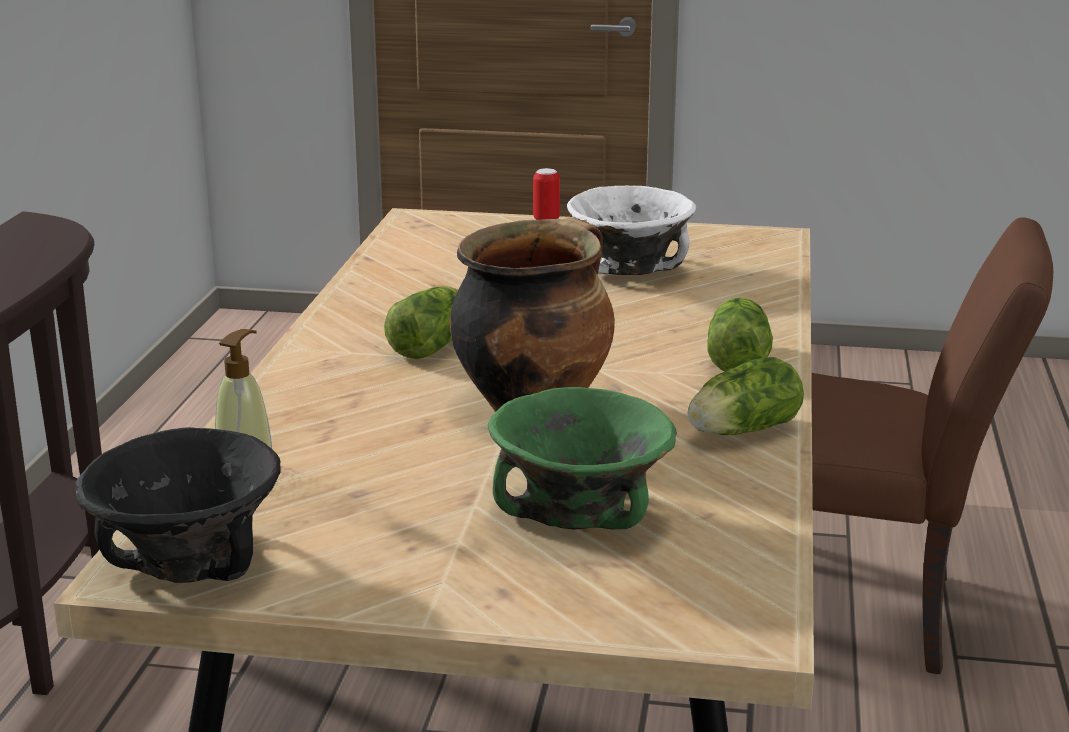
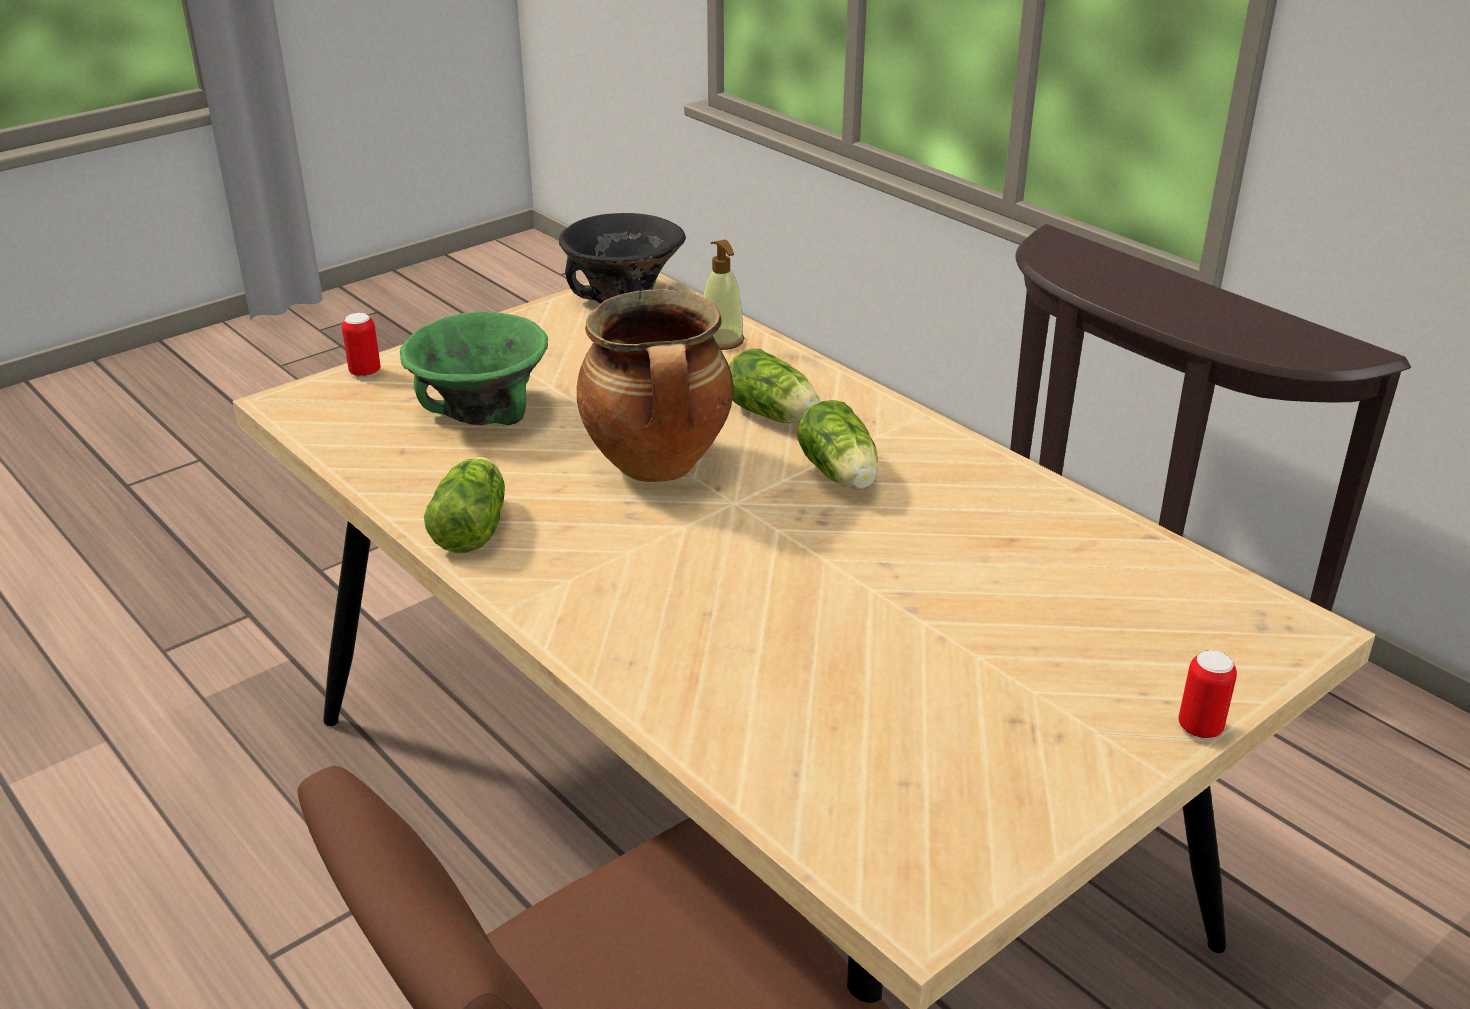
camera: 130 degrees right, 10 degrees up
(618, 624) = (365, 372): none -> can
(629, 268) = (922, 687): white bowl -> none
(737, 358) = (591, 607): lettuce -> lettuce (774, 416)

